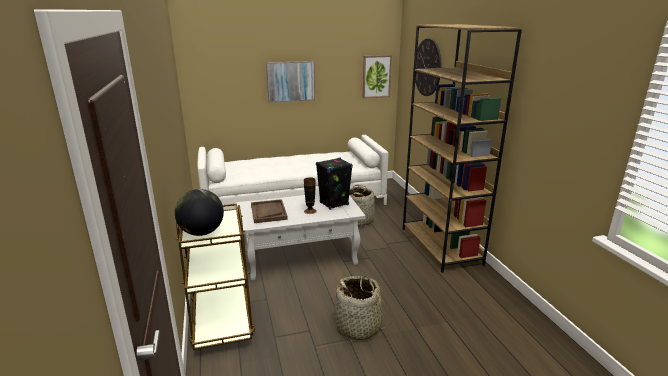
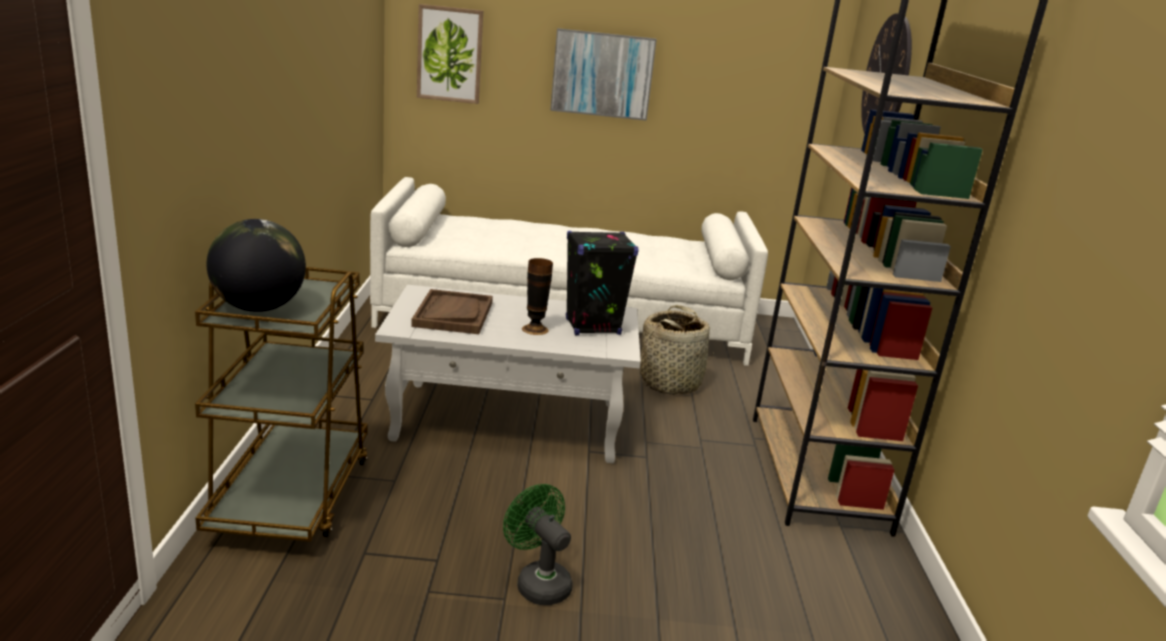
camera: 15 degrees right, 0 degrees up
(358, 327) = (538, 582): basket -> green fan
(376, 76) = (789, 91): picture -> picture (450, 54)

